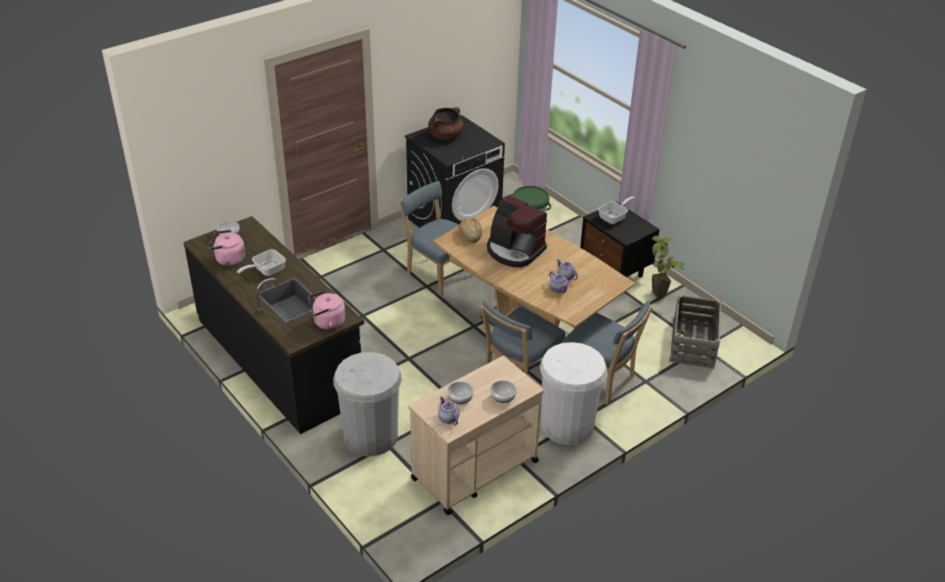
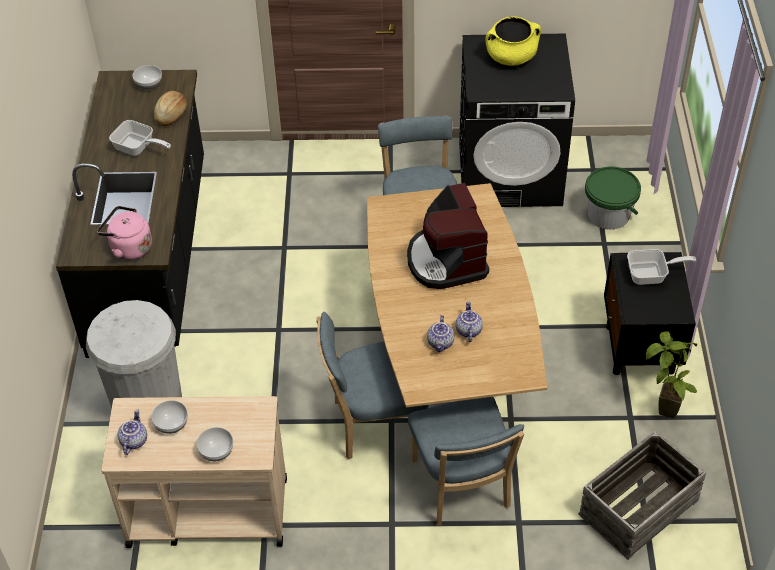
camera: 40 degrees right, 10 degrees up
(228, 260) = (117, 115): pink kettle -> none
(266, 271) = (138, 148): frying pan -> frying pan turned 150 degrees counterclockwise
(445, 136) = (511, 57): brown cooking pot -> yellow cooking pot
(470, 235) = (416, 212): bread -> bread (171, 114)
(567, 425) = (363, 522): white trash can -> none

